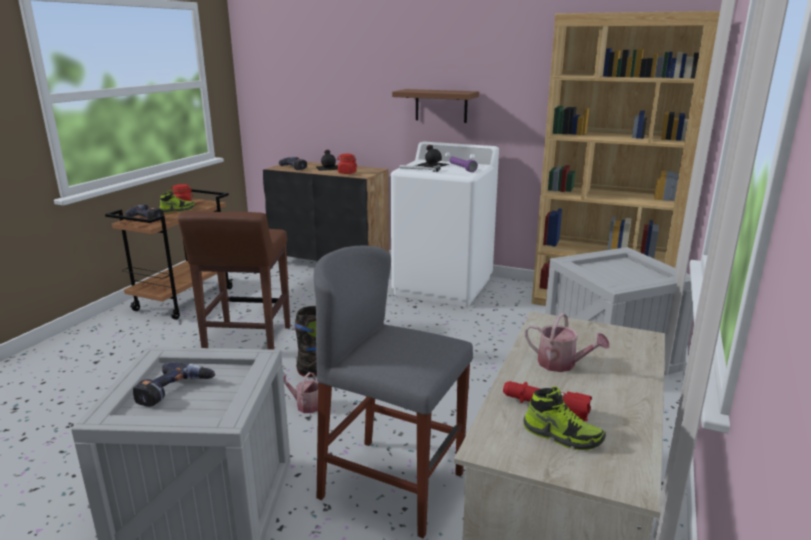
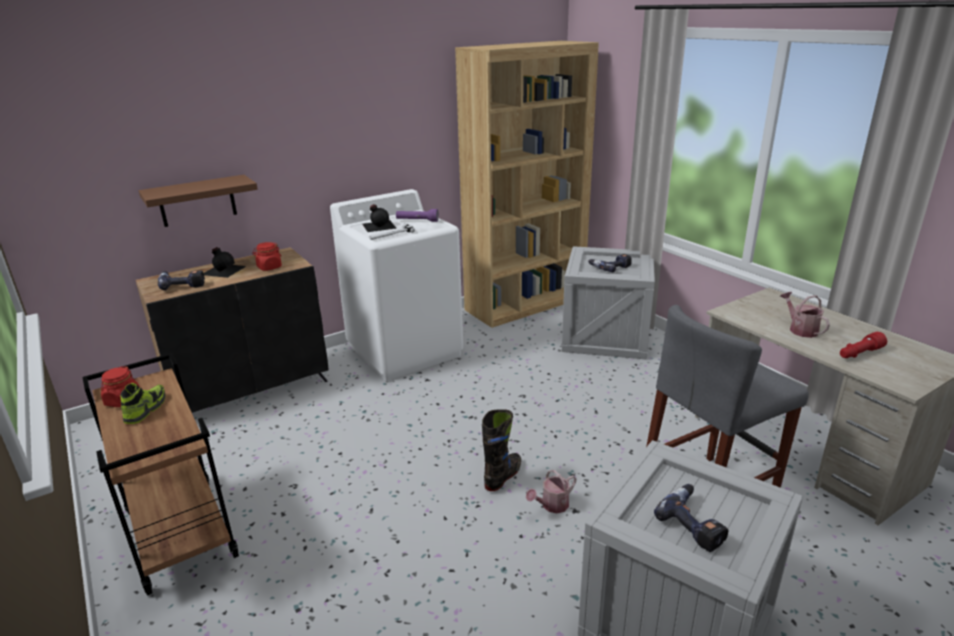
camera: 55 degrees left, 5 degrees up
(149, 217) = (140, 439): power drill -> power drill (610, 267)
(247, 341) = (375, 508): brown stool -> none
(441, 105) = (341, 158): brown shelf -> brown shelf (197, 201)
(562, 364) = (800, 329): watering can -> watering can turned 90 degrees counterclockwise
(562, 436) = (895, 360): shoe -> none

